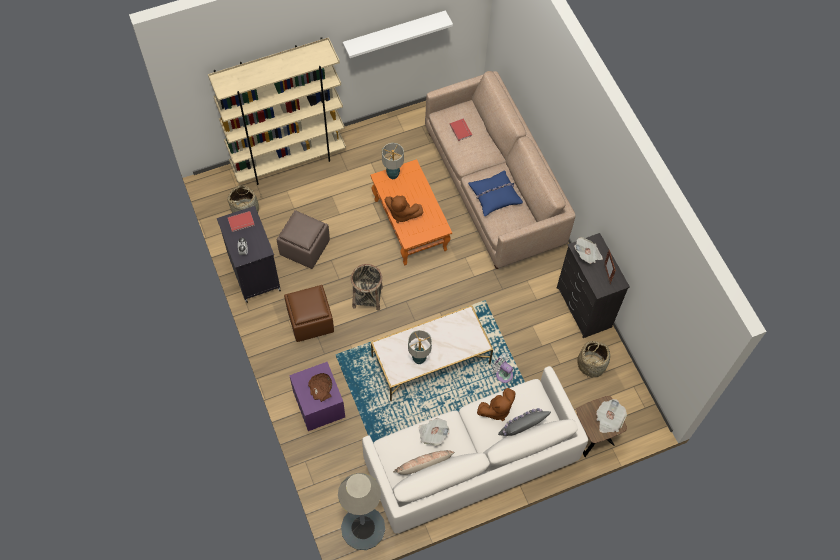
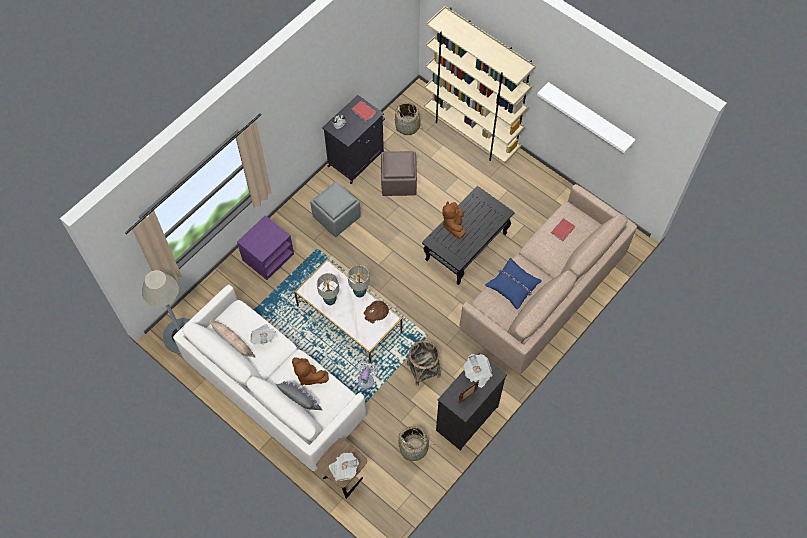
camera: 65 degrees right, 0 degrees up
(310, 320) = (336, 216): brown ottoman -> grey ottoman
(321, 389) = (264, 242): brown bowl -> brown bowl (376, 313)
(367, 297) = (380, 246): basket -> basket (423, 370)
(393, 175) = (487, 202): table lamp -> table lamp (359, 293)
(410, 225) = (466, 247): orange coffee table -> black coffee table

